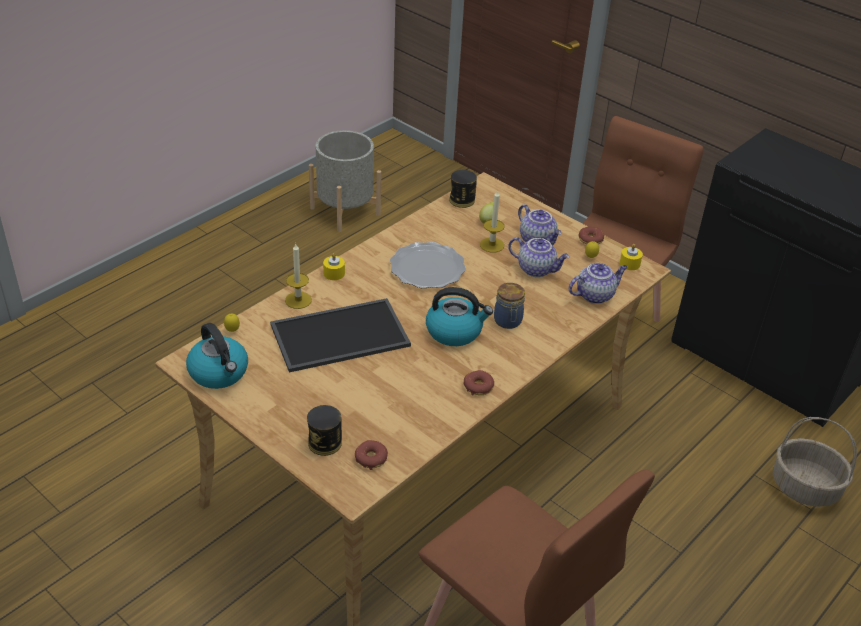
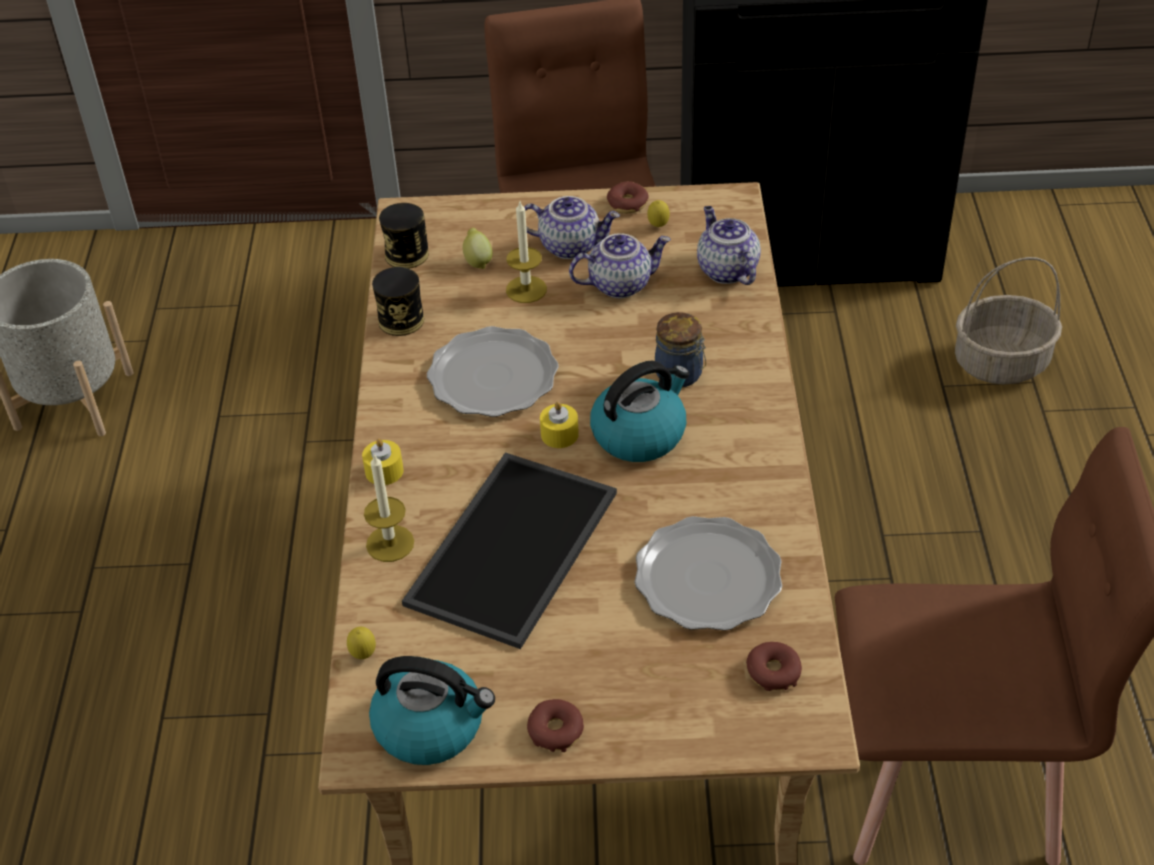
camera: 40 degrees left, 5 degrees up
(325, 443) = (695, 700): can -> can (401, 320)
(398, 404) = (707, 578): none -> plate
(478, 386) = (761, 482): donut -> donut (555, 730)
(595, 295) = (726, 270): teapot -> teapot turned 45 degrees counterclockwise
(629, 264) = (709, 204): yellow candle -> yellow candle (559, 434)

